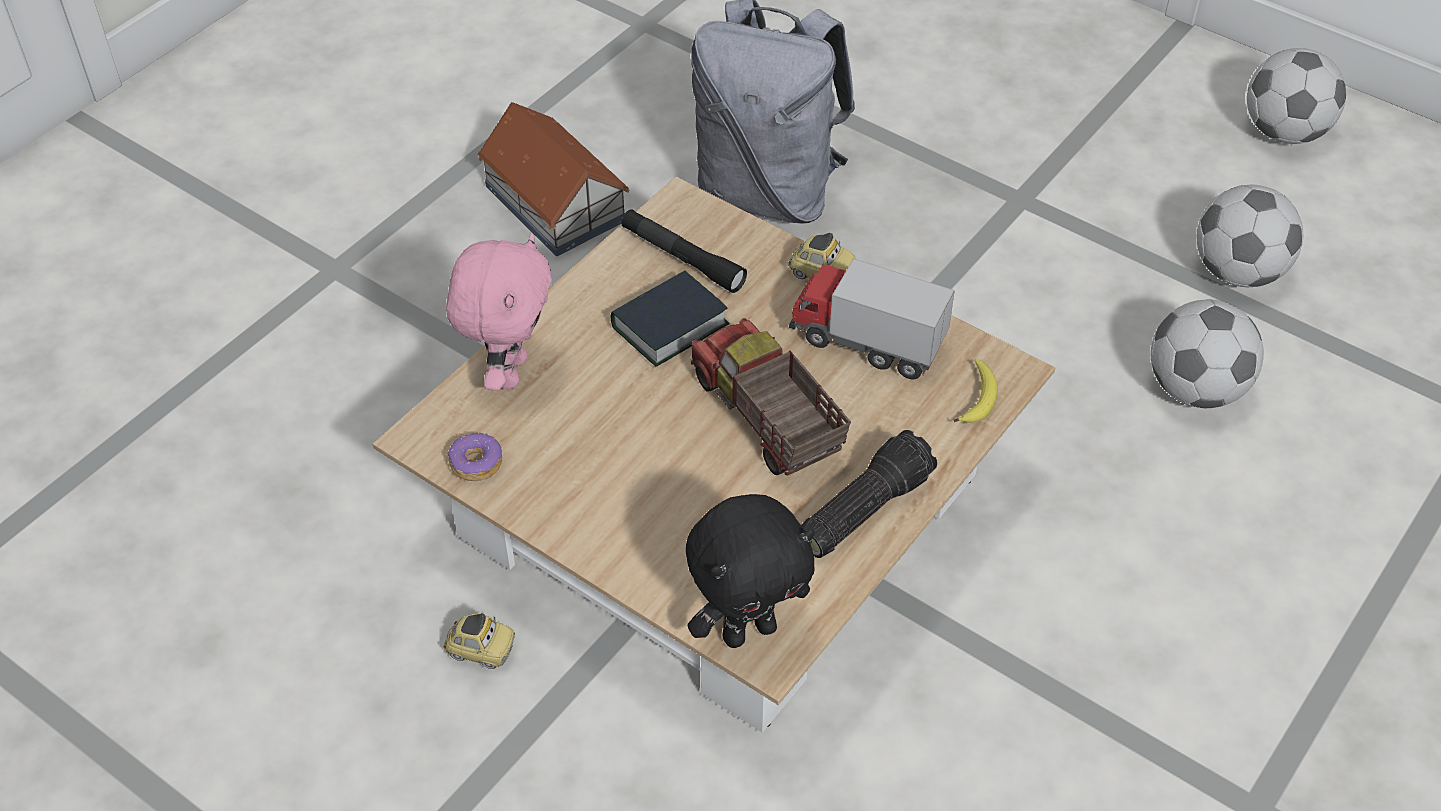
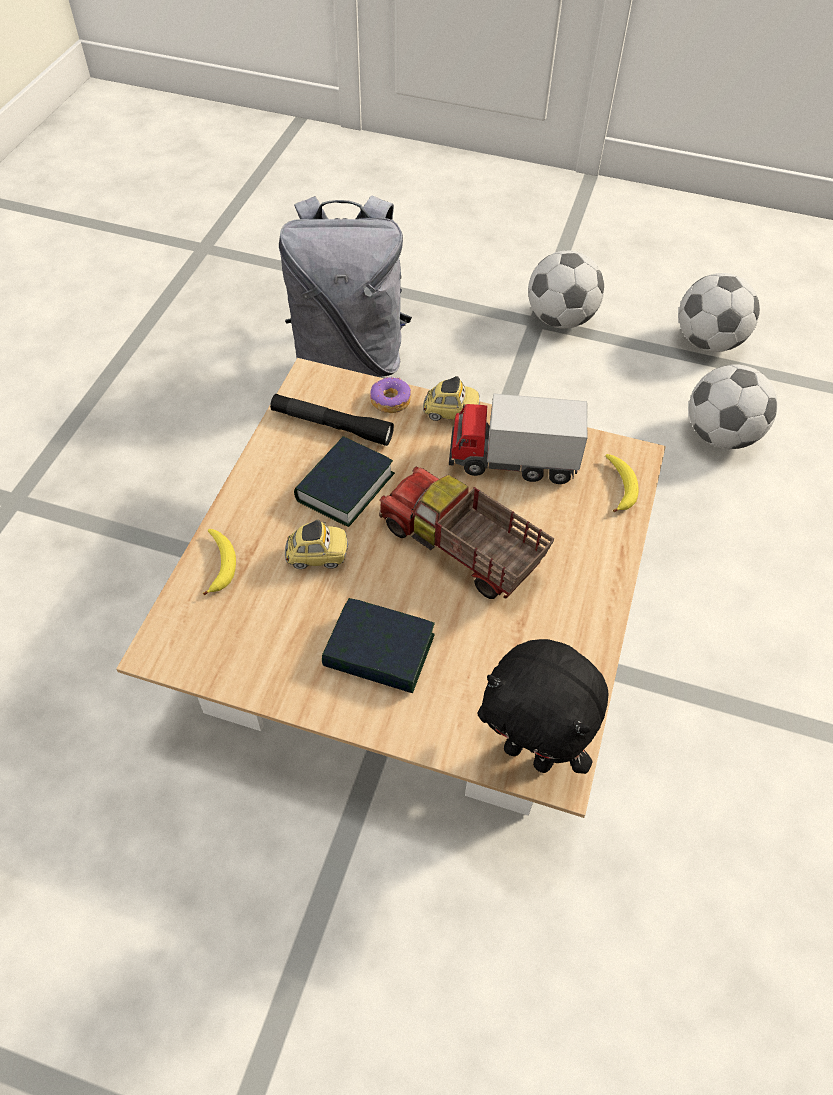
camera: 20 degrees left, 5 degrees up
(476, 463) = (221, 661): donut -> donut (390, 401)
(481, 651) = (262, 815): toy car -> toy car (317, 556)
(509, 371) = (220, 564): pink plush toy -> banana
(555, 202) = (184, 401): toy house -> none
(636, 496) = (379, 652): none -> book
(749, 630) = (530, 753): black plush toy -> black plush toy turned 75 degrees clockwise
(862, 508) = (574, 608): flashlight -> none
(1284, 132) = (691, 237): football -> football (560, 319)

